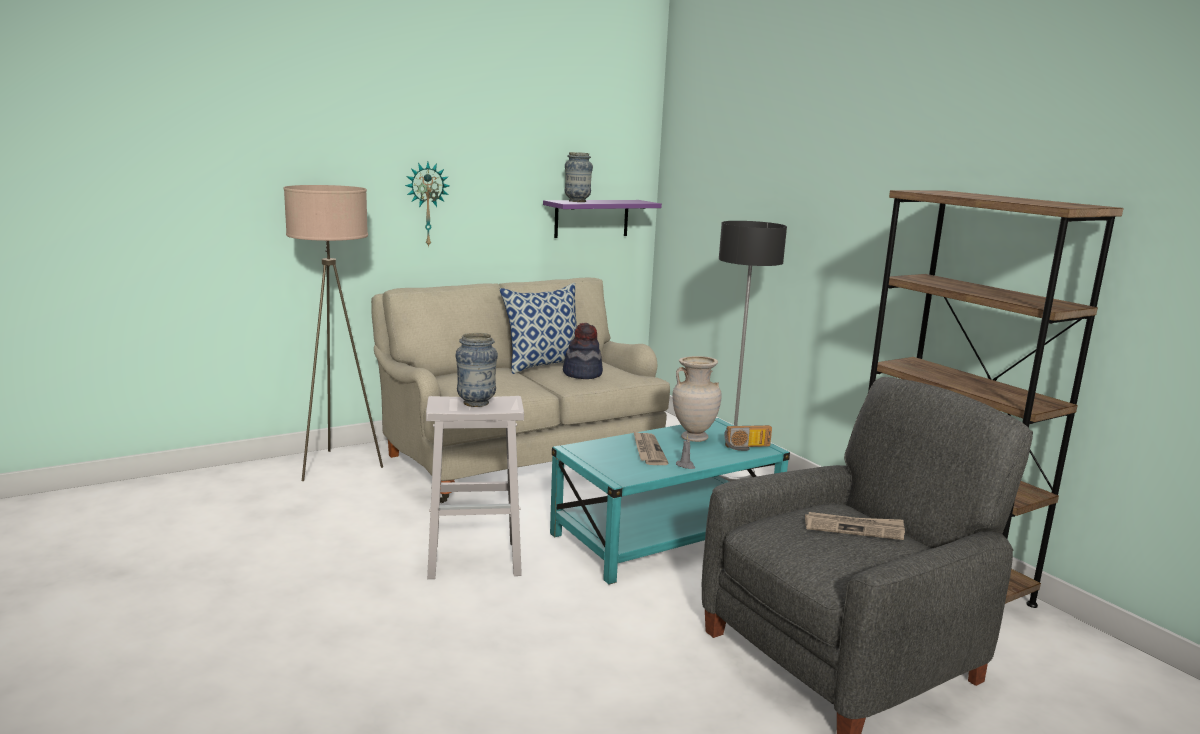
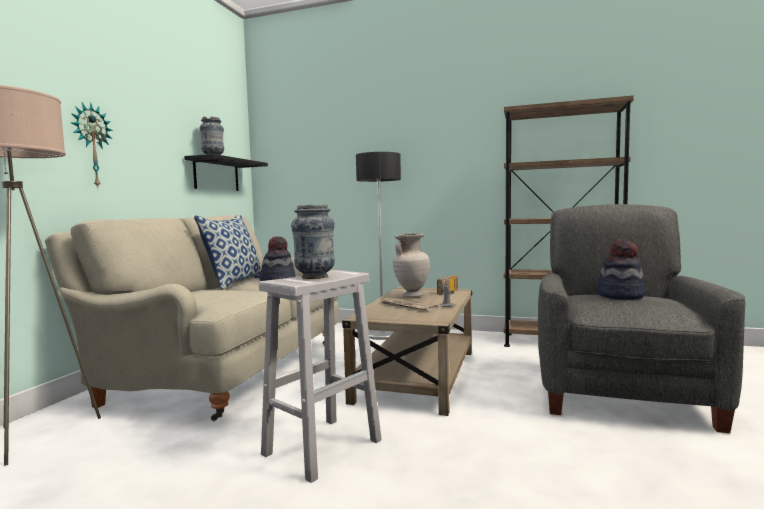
camera: 40 degrees left, 10 degrees down
(591, 218) = (216, 175): purple shelf -> black shelf
(666, 536) = (417, 376): turquoise coffee table -> beige coffee table
(854, 528) = (620, 296): newspaper -> hat

